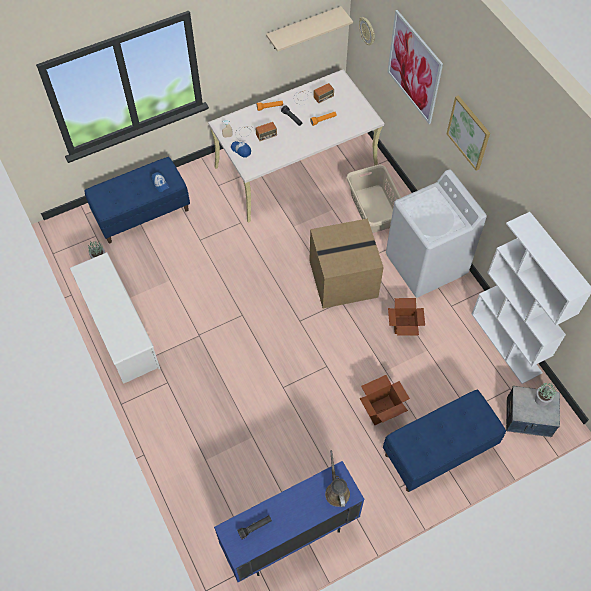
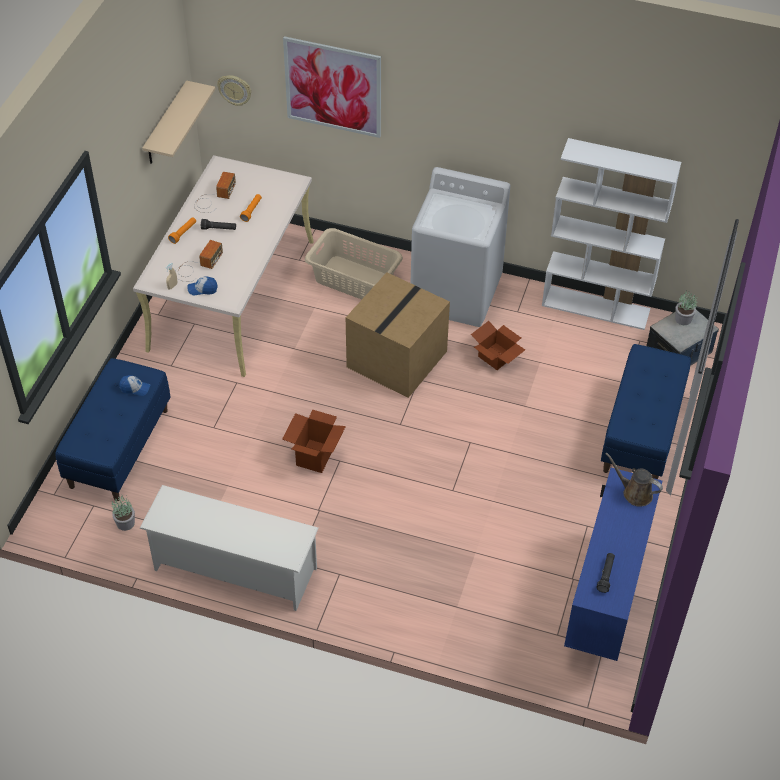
camera: 45 degrees left, 10 degrees down
(381, 410) = (559, 439): cardboard box -> cardboard box (315, 456)
(469, 132) = (446, 109): picture -> none

